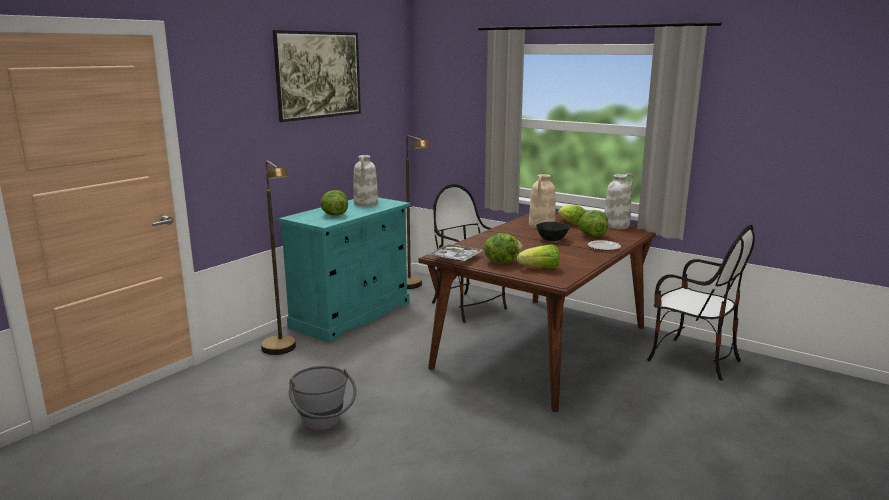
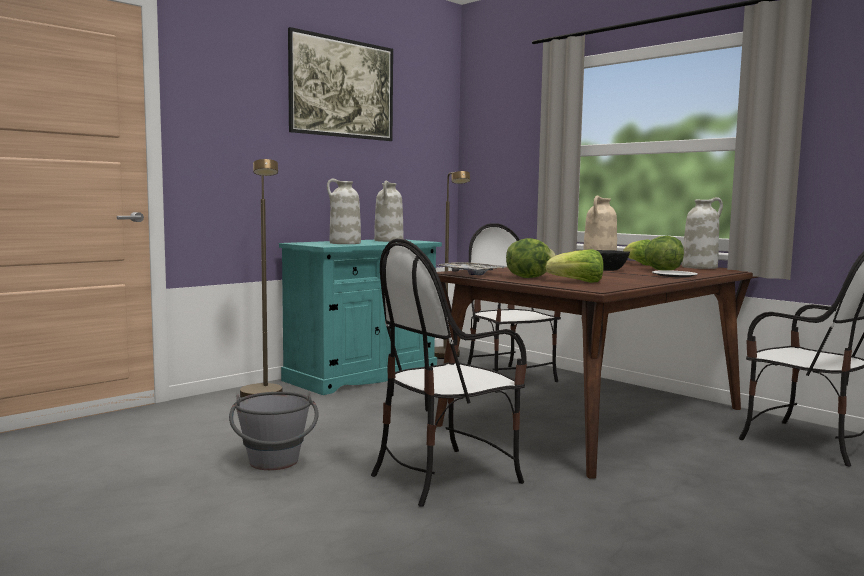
camera: 10 degrees right, 10 degrees down
(334, 215) = (344, 243): lettuce -> white vase
(453, 422) = (445, 476): none -> chair

